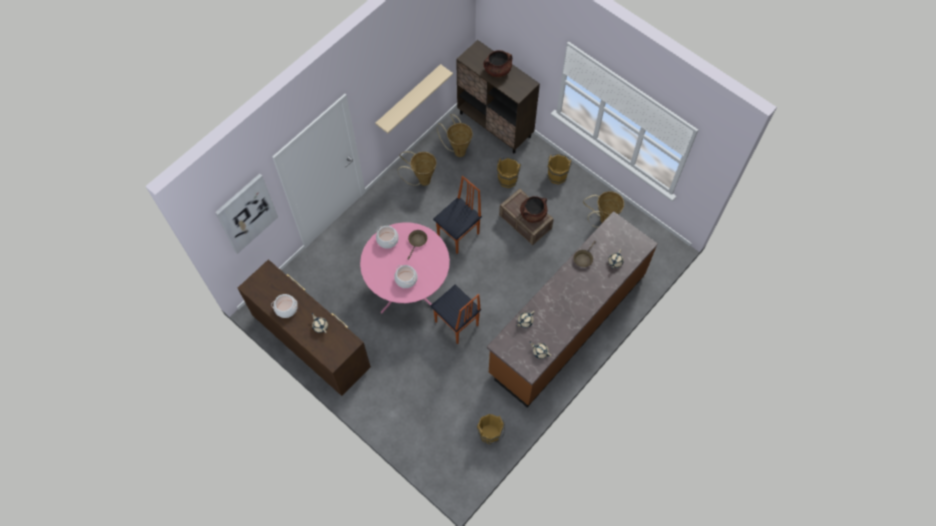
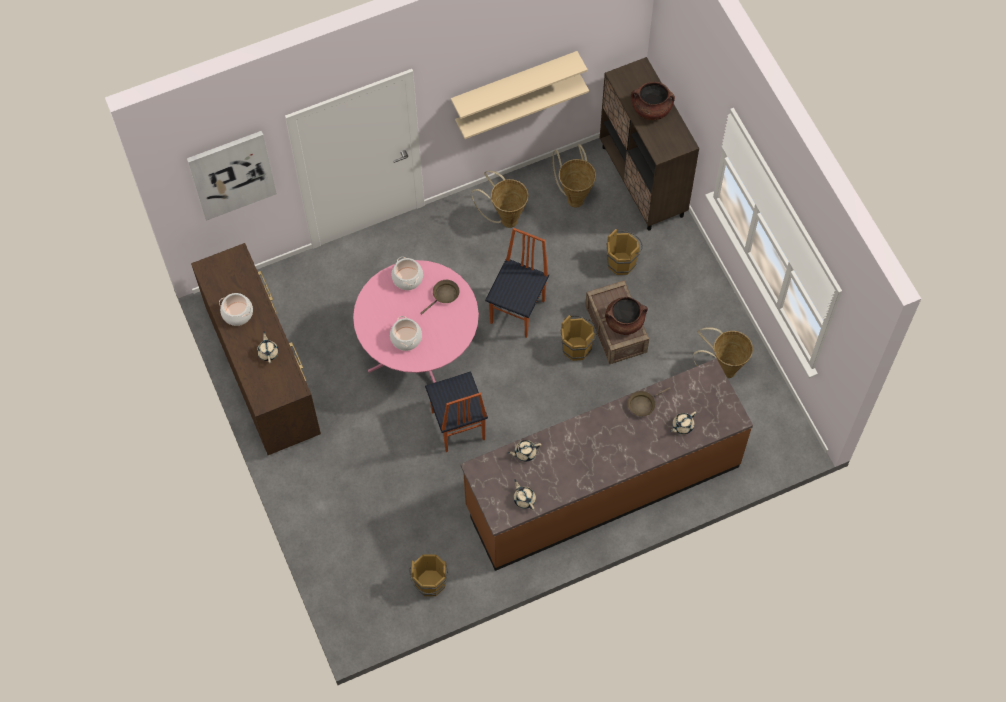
camera: 25 degrees right, 0 degrees up
(405, 83) = (514, 82): none -> beige shelf
(459, 235) = (518, 311): chair -> chair turned 45 degrees counterclockwise
(557, 175) = (693, 283): brown bucket -> brown bucket (578, 346)

